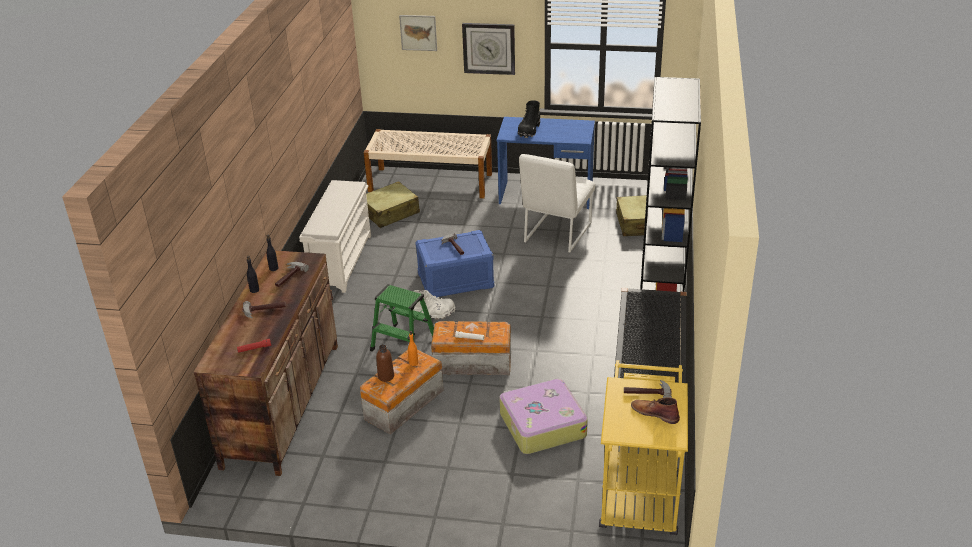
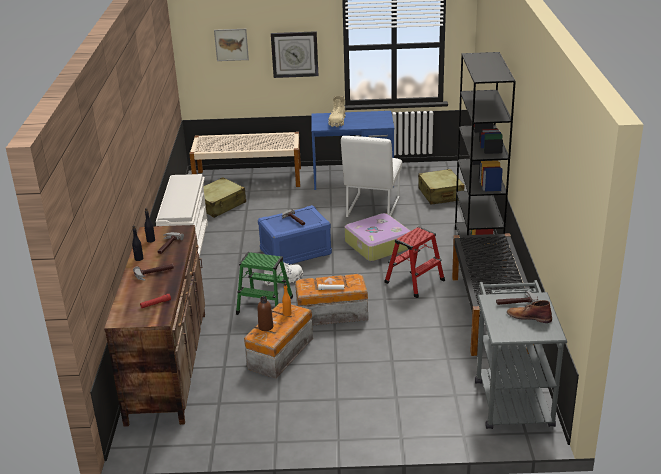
camera: 10 degrees left, 5 degrees down
(529, 130) = (337, 122): black boot -> beige boot
(541, 425) = (409, 355): suitcase -> suitcase (377, 245)
(576, 332) = (414, 281): none -> red step ladder
(639, 492) = (511, 397): yellow cart -> grey cart

